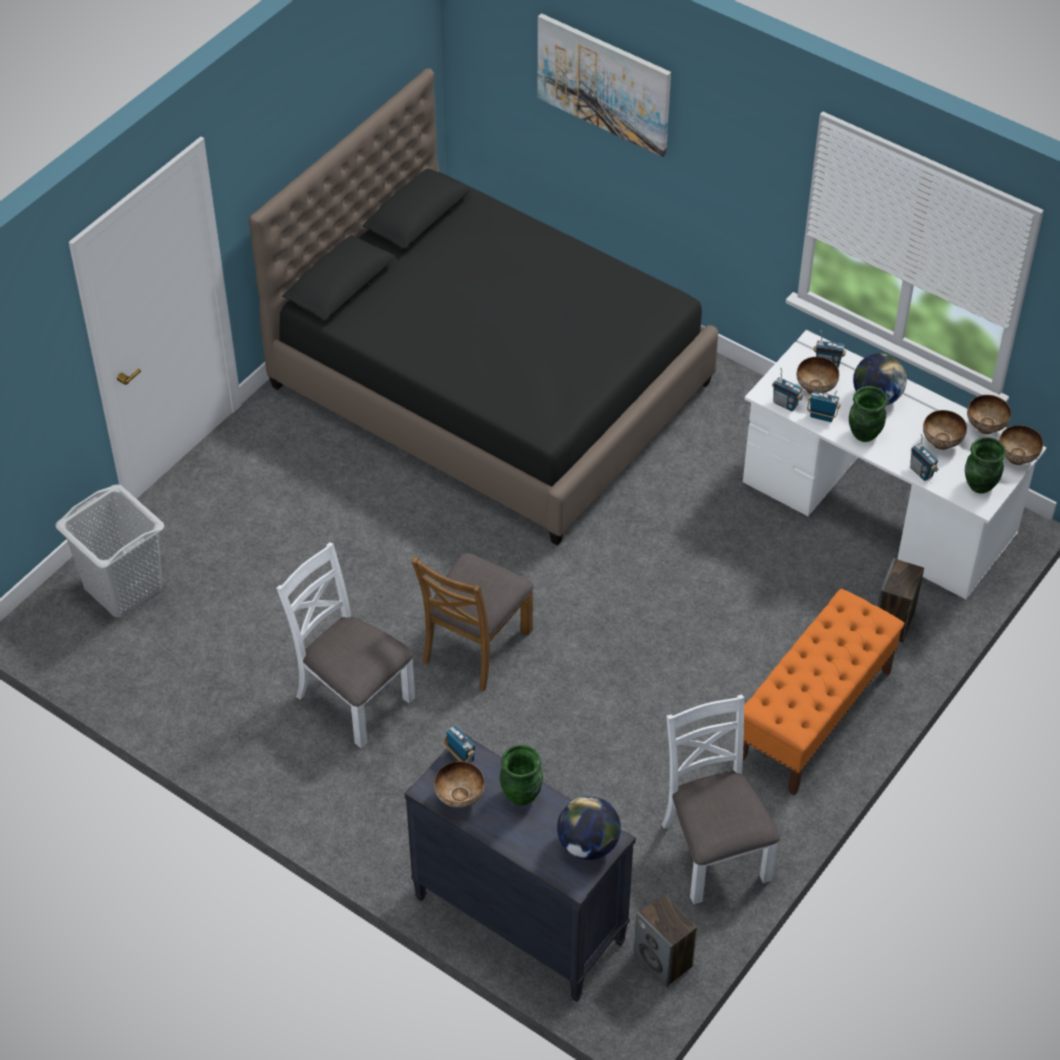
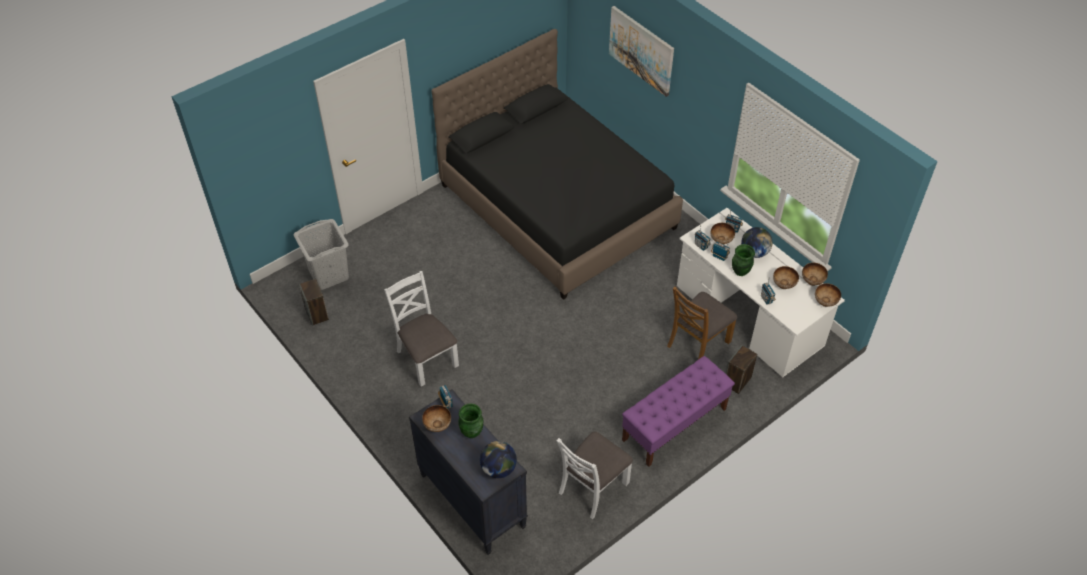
camera: 15 degrees right, 0 degrees up
(475, 646) = (500, 345): brown chair -> brown chair (697, 343)
(663, 960) = (544, 543): speaker -> speaker (317, 314)
(714, 851) = (592, 487): white chair -> white chair turned 135 degrees counterclockwise
(814, 717) = (674, 425): orange bench -> purple bench
(980, 486) = (798, 314): green vase -> none

